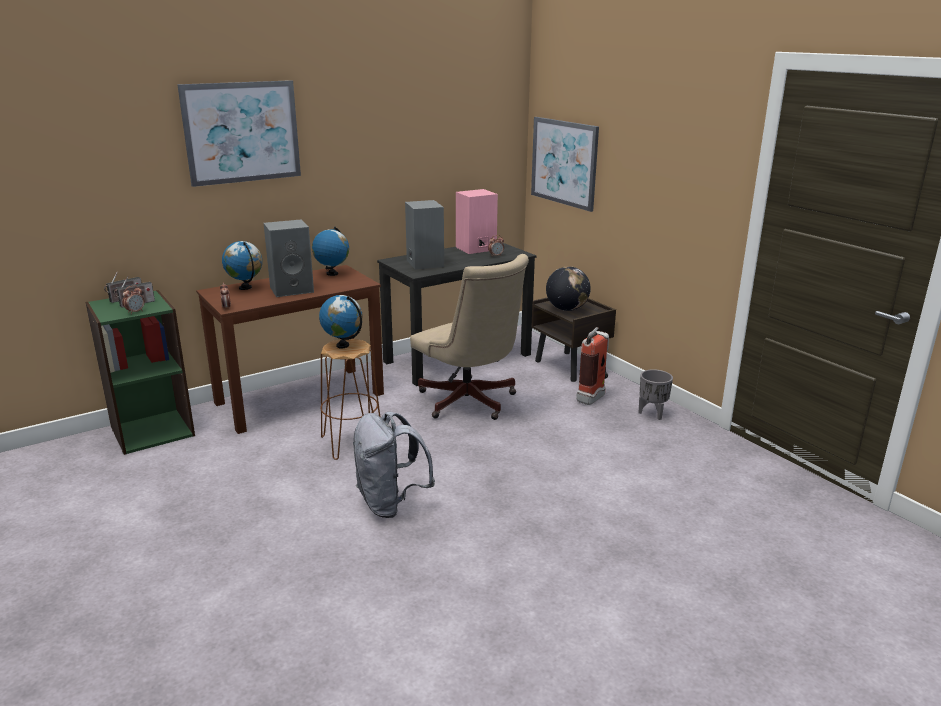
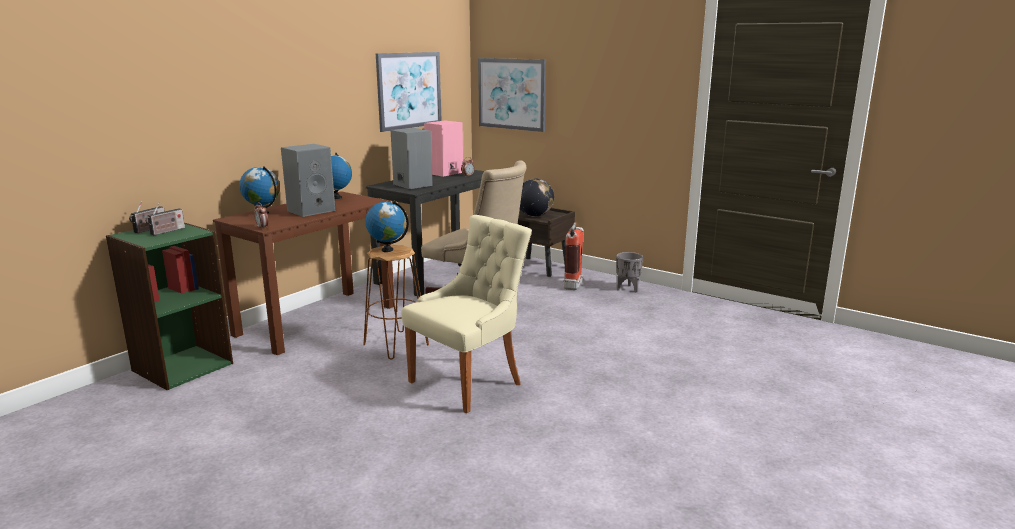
camera: 20 degrees left, 5 degrees down
(135, 312) = (174, 237): alarm clock -> none
(242, 132) = (249, 62): picture -> picture (409, 90)
(390, 503) = (469, 382): grey backpack -> beige chair

